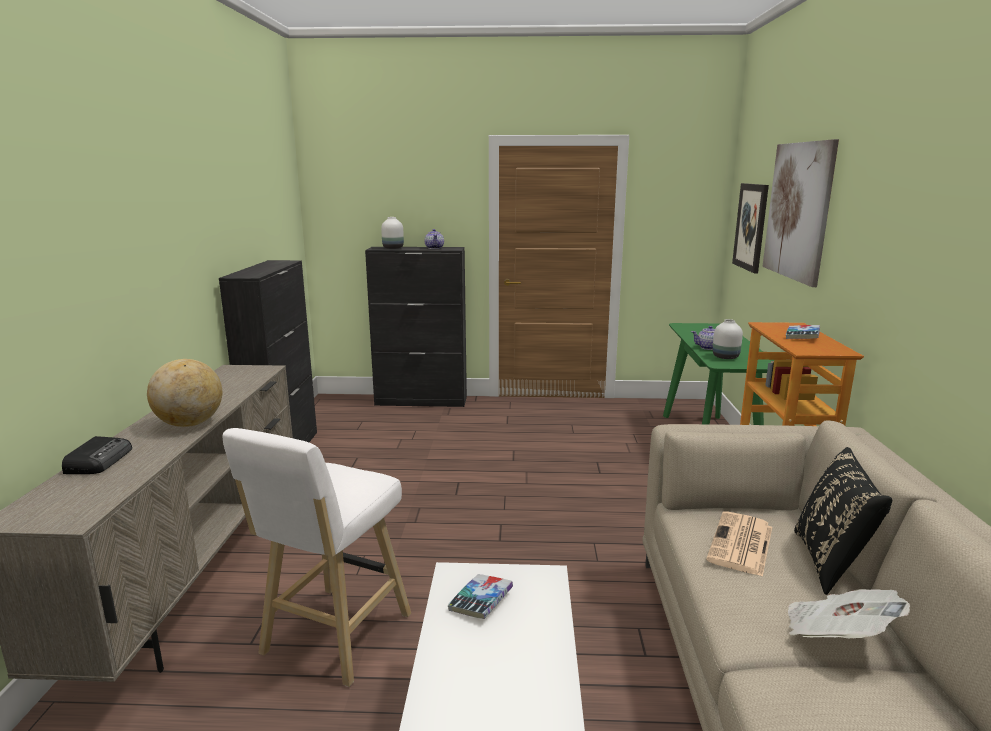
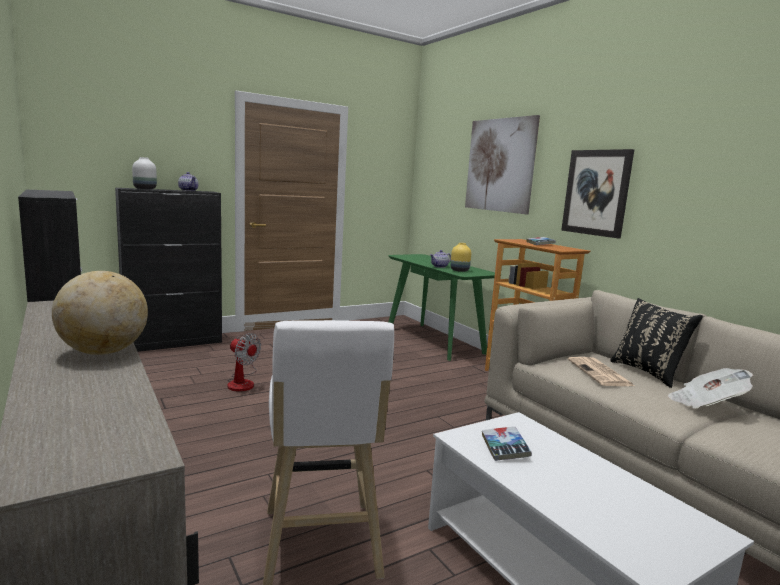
camera: 35 degrees left, 5 degrees down
(99, 460) = (46, 400): radio -> none
(437, 455) = (242, 382): none -> fan
(725, 357) = (460, 271): white vase -> yellow vase
(751, 226) = (444, 181): picture -> picture (596, 192)

